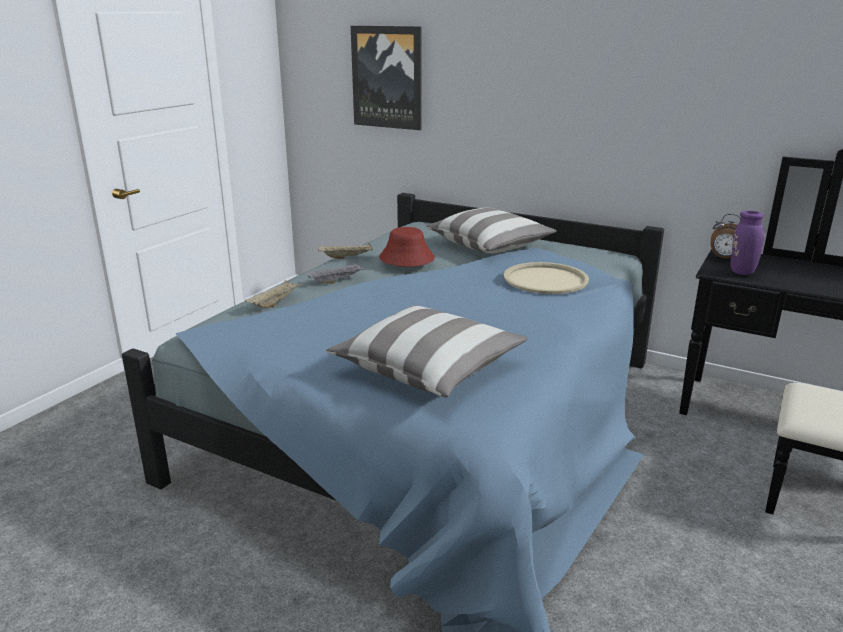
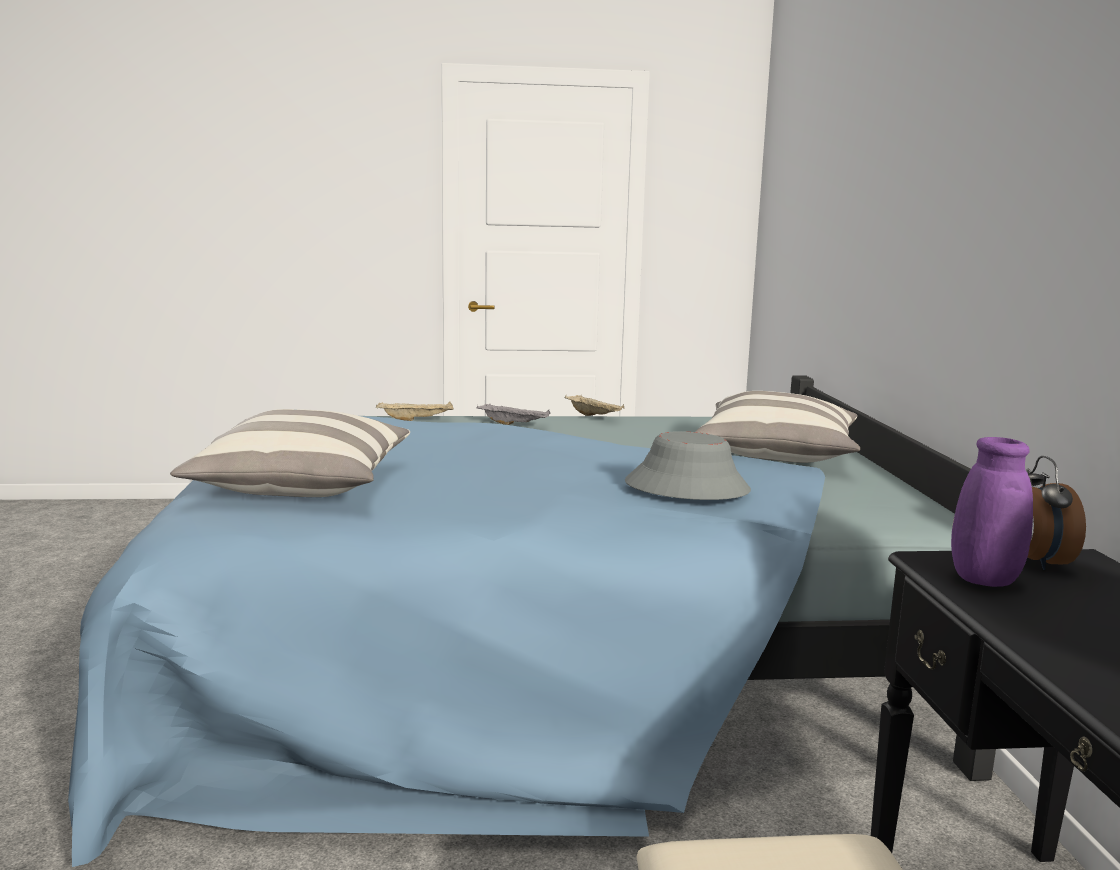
camera: 55 degrees right, 10 degrees down
(387, 77) = (817, 205): picture -> none
(406, 258) = (626, 428): red hat -> none
(545, 279) = (687, 487): beige tray -> grey hat

